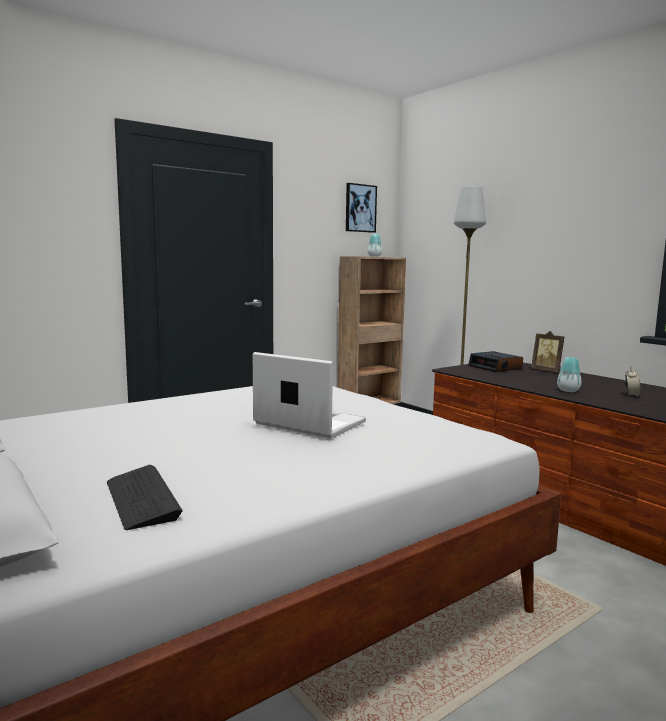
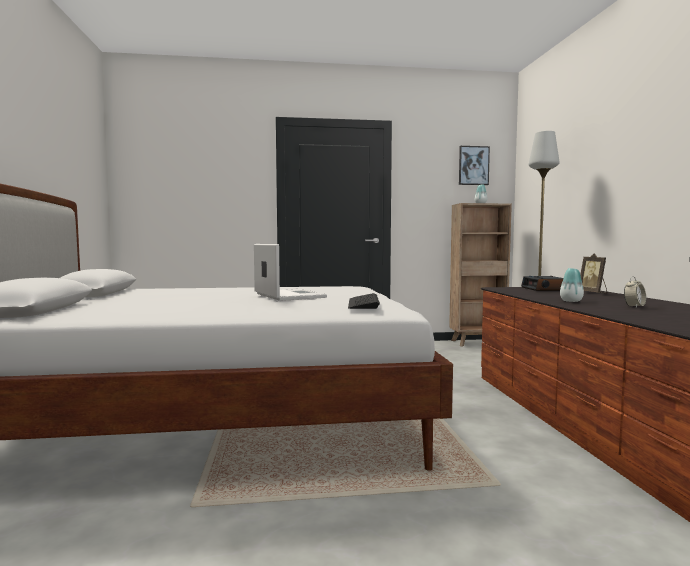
camera: 30 degrees right, 5 degrees down
(141, 499) = (122, 309): keyboard -> keyboard (363, 303)

